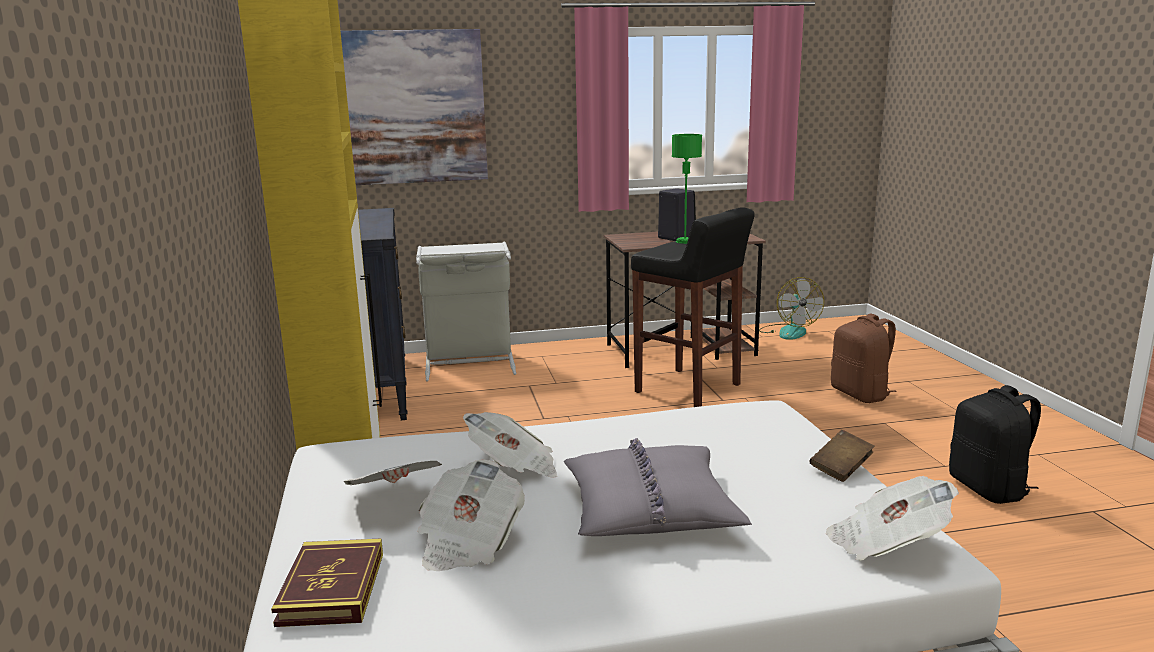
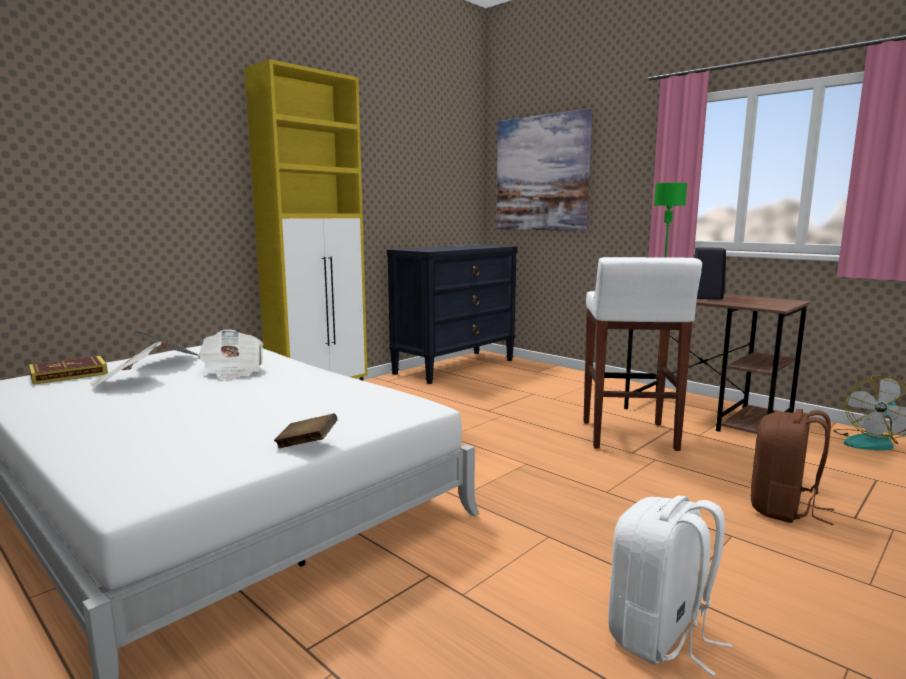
camera: 55 degrees right, 5 degrees down
(470, 363) = (538, 373): grey laundry basket -> none
(649, 507) = (187, 404): grey pillow -> none
(689, 389) = (628, 436): black stool -> white stool
(886, 544) = (156, 476): newspaper -> none
(989, 489) = (660, 636): black backpack -> white backpack

